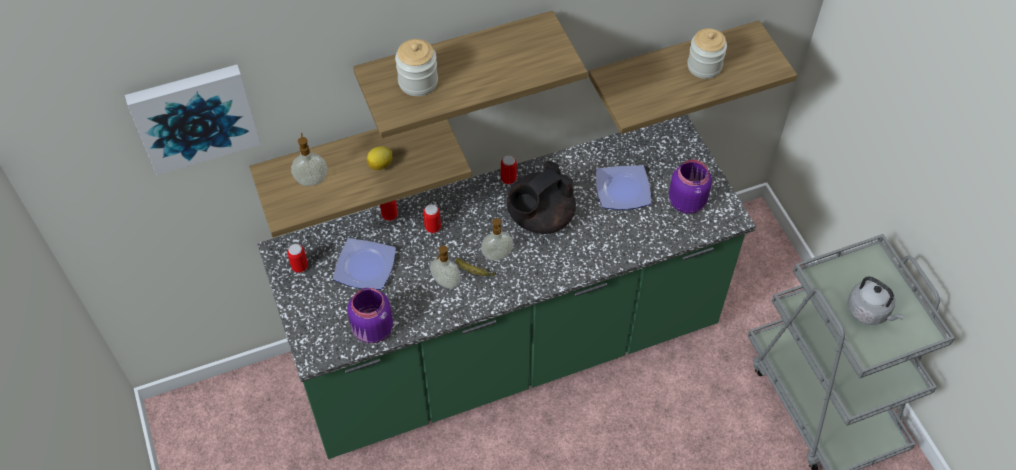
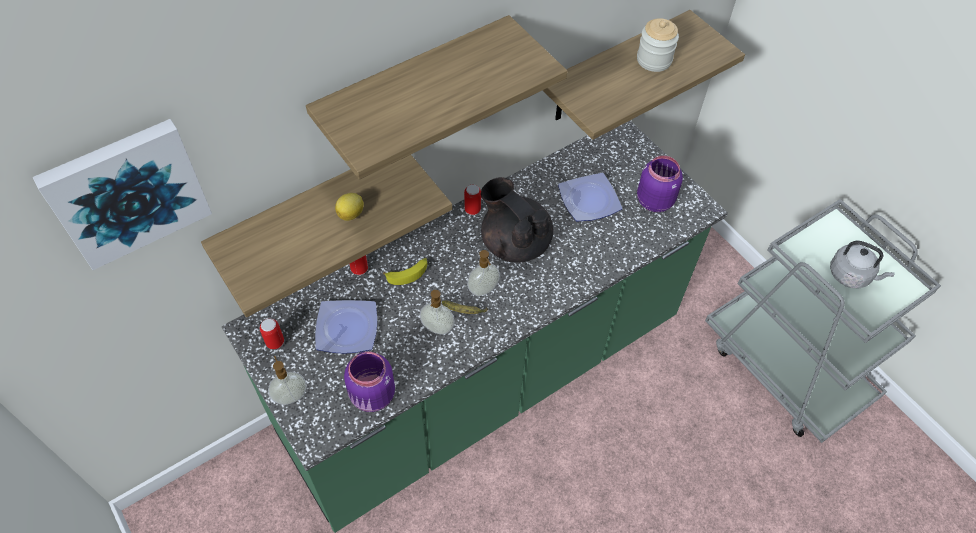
camera: 15 degrees left, 0 degrees up
(311, 180) = (277, 244): soap dispenser -> soap dispenser (290, 396)
(418, 82) = (385, 110): jar -> none
(432, 227) = (408, 273): can -> banana
(539, 217) = (515, 242): black teapot -> black teapot turned 105 degrees clockwise

